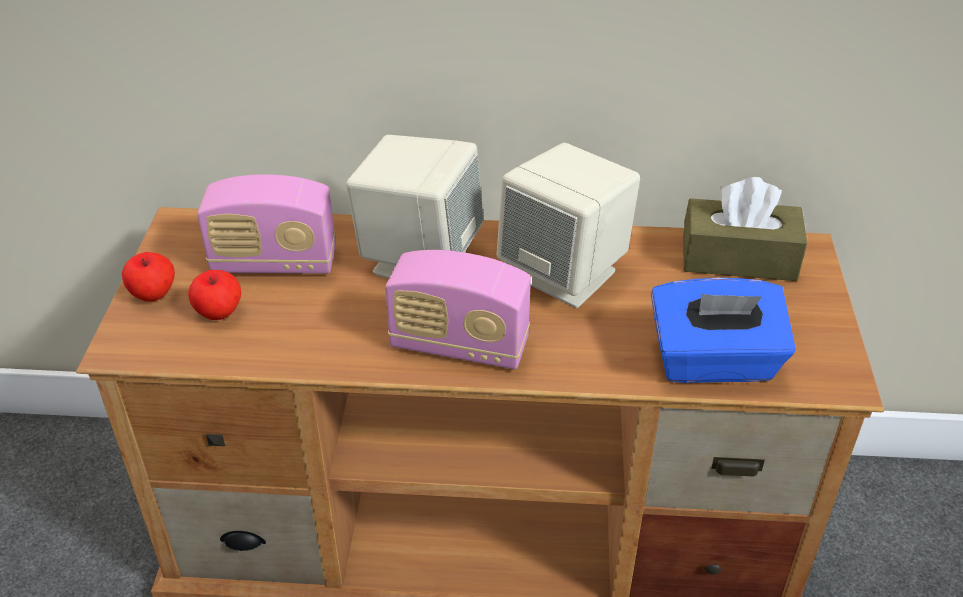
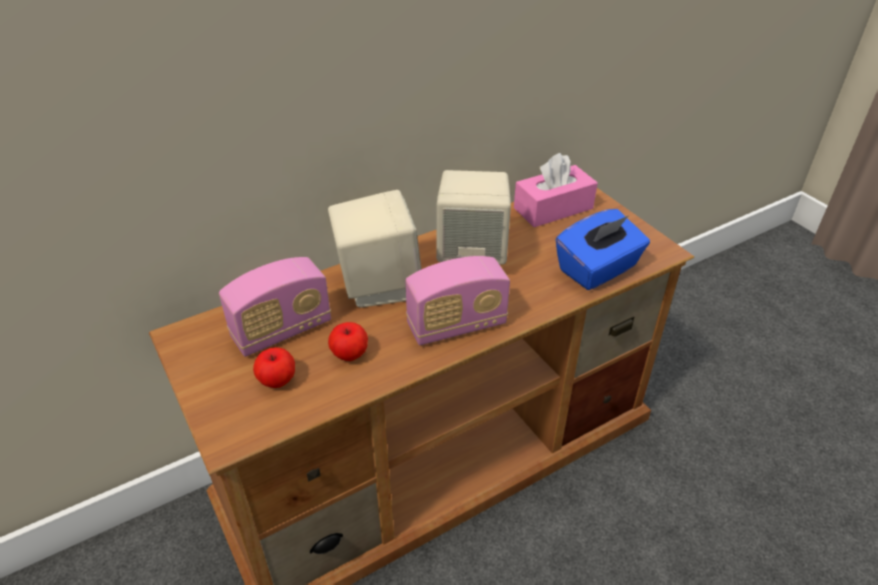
camera: 35 degrees left, 0 degrees up
(153, 294) = (214, 391): apple -> apple (350, 354)
(738, 258) = (553, 208): brown tissue box -> pink tissue box

